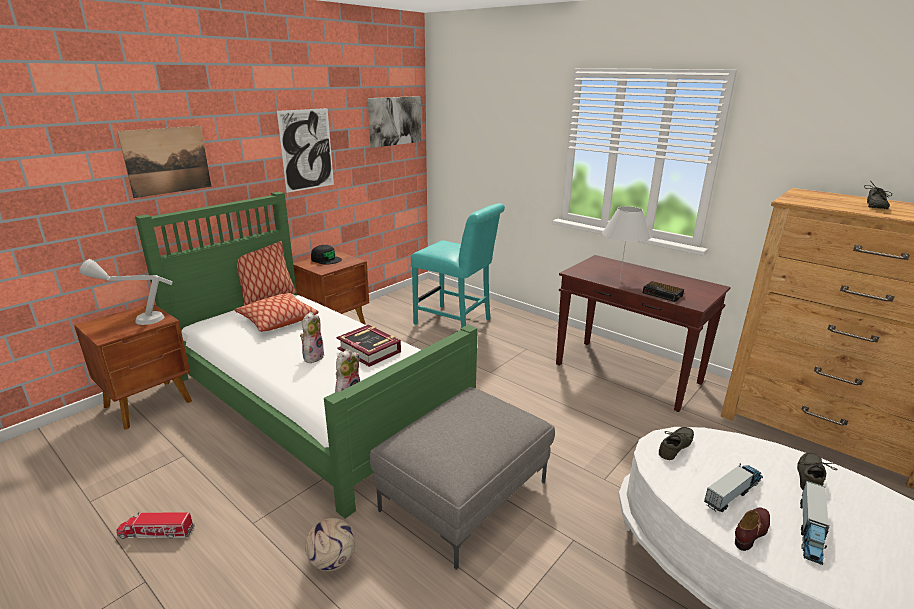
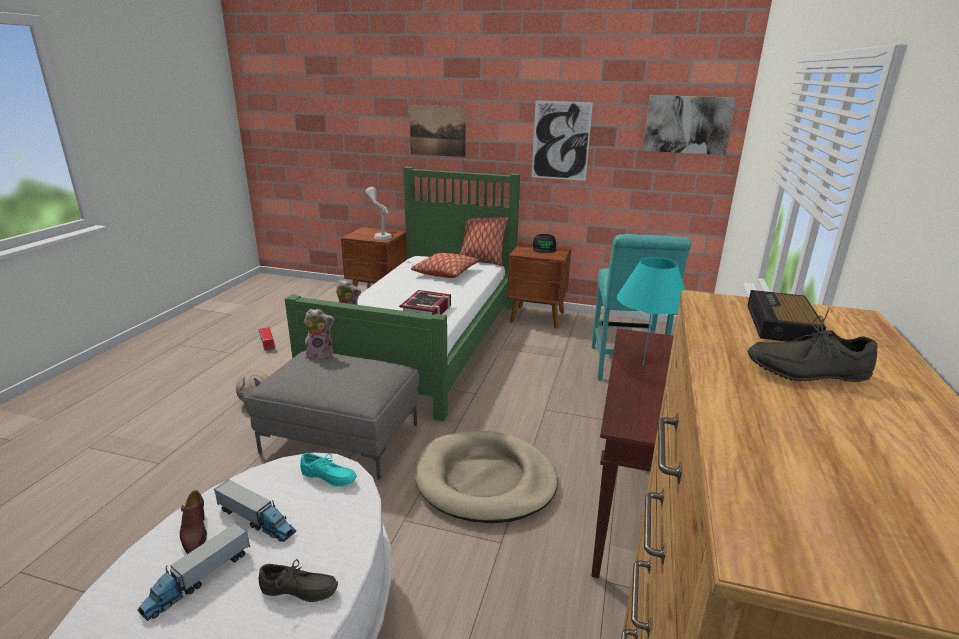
camera: 65 degrees right, 0 degrees up
(313, 356) = (400, 296): plush toy -> plush toy (320, 355)
(569, 426) = (485, 480): none -> beige dog bed
(619, 280) = (642, 365): white table lamp -> turquoise table lamp
(663, 294) = (630, 399): alarm clock -> alarm clock (781, 325)
(677, 448) = (327, 478): grey shoe -> turquoise shoe
(752, 531) = (194, 532): brown shoe -> brown shoe turned 45 degrees clockwise
(810, 530) = (198, 580): toy truck -> toy truck turned 60 degrees counterclockwise

